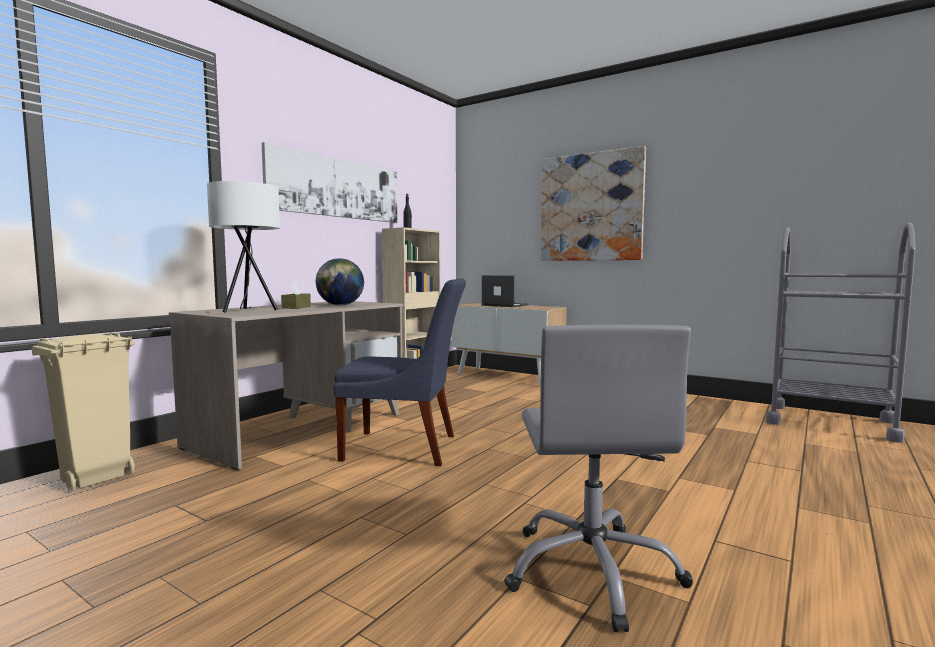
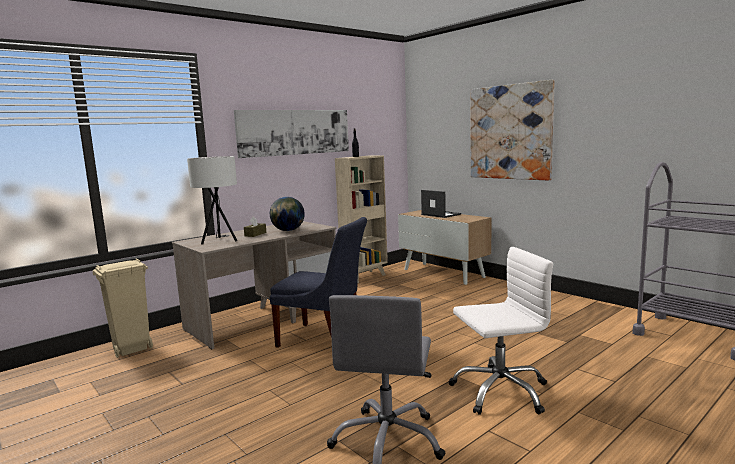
camera: 15 degrees right, 5 degrees up
(683, 491) = (500, 391): none -> white office chair

